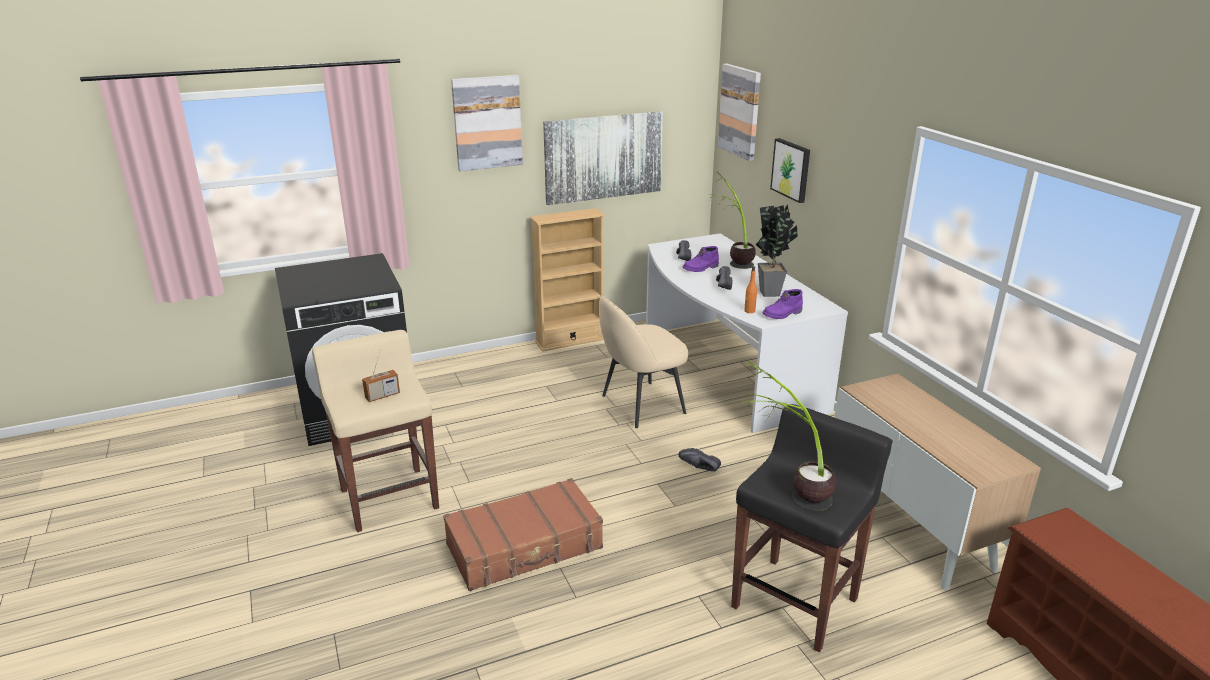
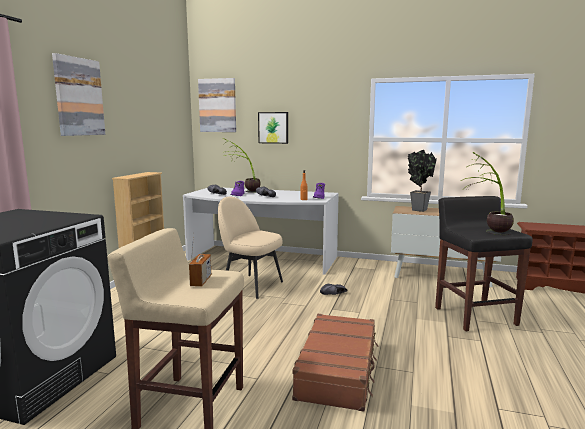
camera: 50 degrees left, 15 degrees down
(603, 157) = (146, 135): picture -> none
(640, 405) = (251, 286): beige chair -> beige chair turned 105 degrees clockwise
(770, 291) = (292, 194): potted plant -> potted plant (417, 209)

